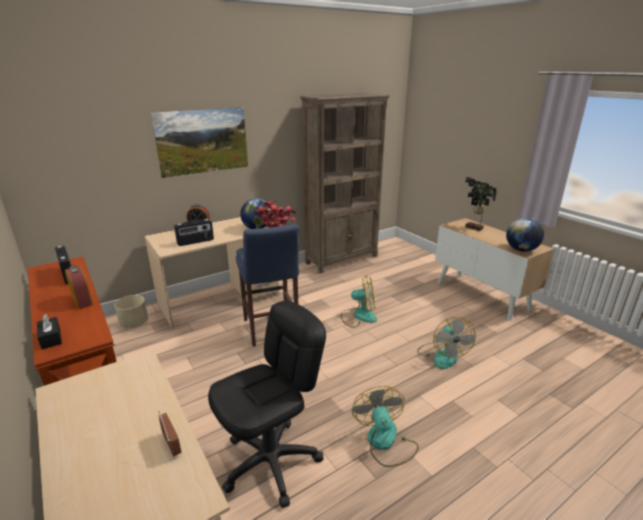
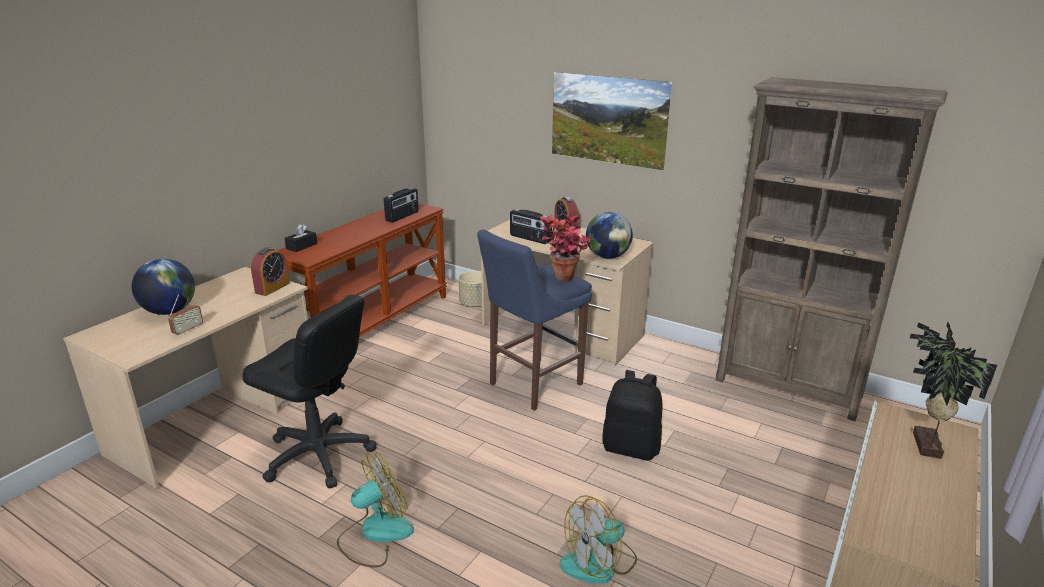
camera: 65 degrees right, 0 degrees up
(82, 300) = (363, 236): alarm clock -> alarm clock (272, 288)
(359, 316) = (631, 448): fan -> black backpack
(521, 250) = (881, 525): globe -> globe (169, 311)

